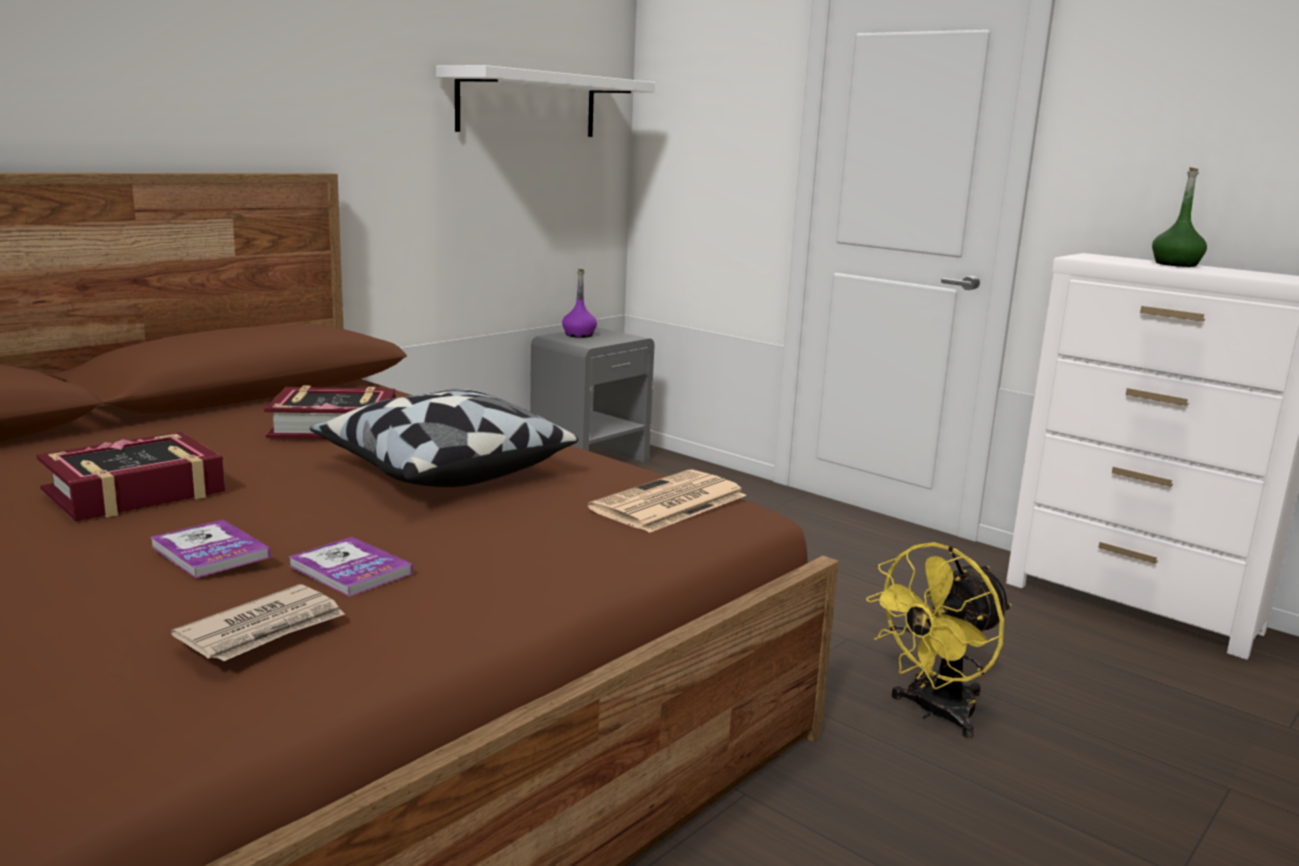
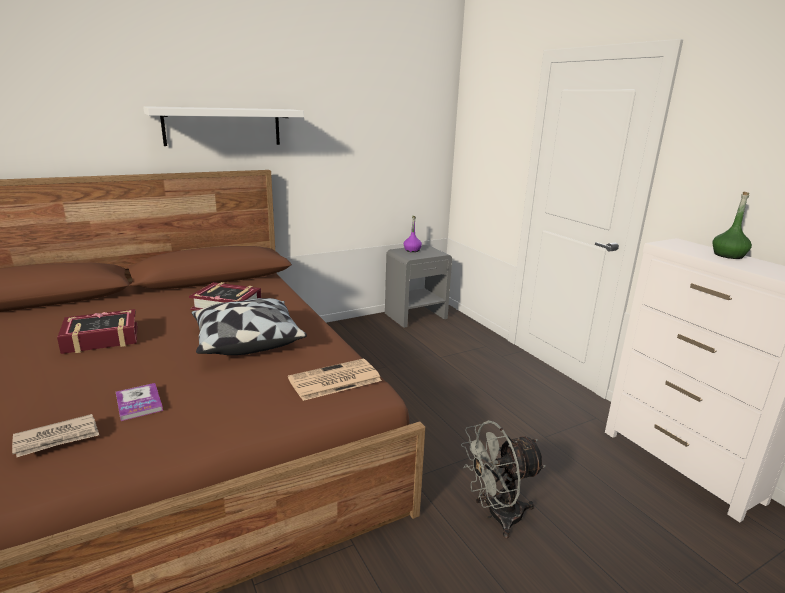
camera: 20 degrees right, 5 degrees up
(210, 552) = (87, 383): book -> none
(527, 104) = (387, 128): white shelf -> white shelf (222, 126)
(934, 713) = (496, 516): yellow fan -> grey fan

